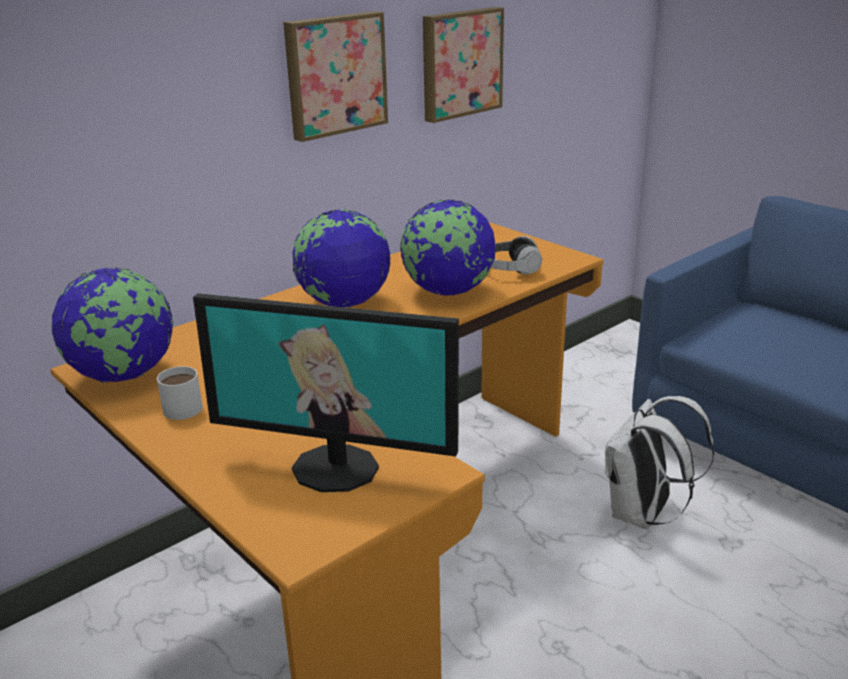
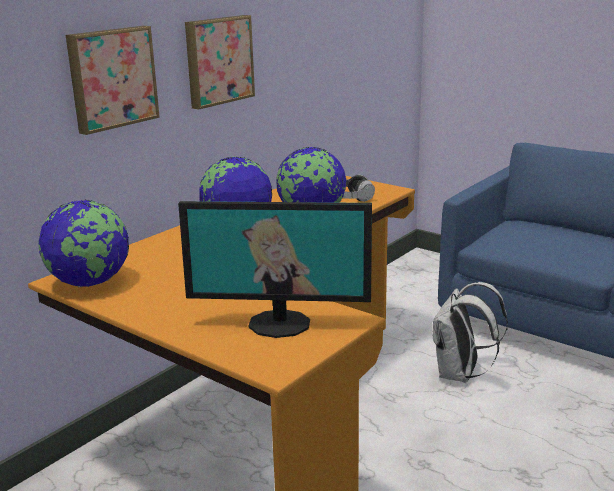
camera: 10 degrees left, 5 degrees down
(183, 405) = (147, 297): white mug -> none
(460, 63) = (299, 53): picture -> picture (111, 78)

